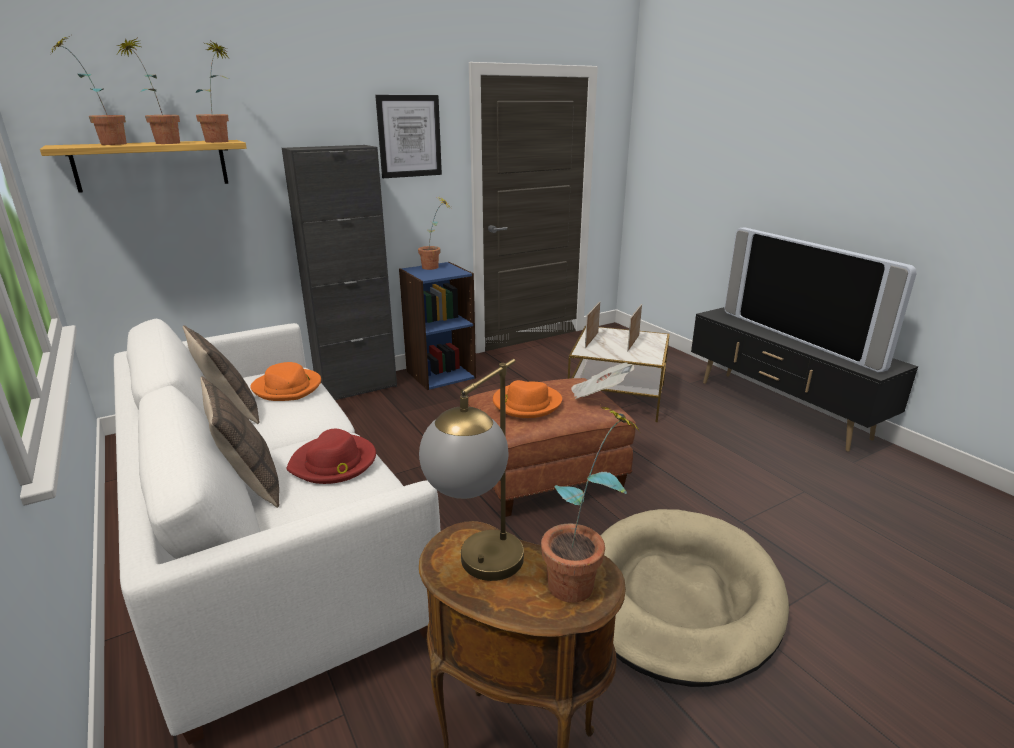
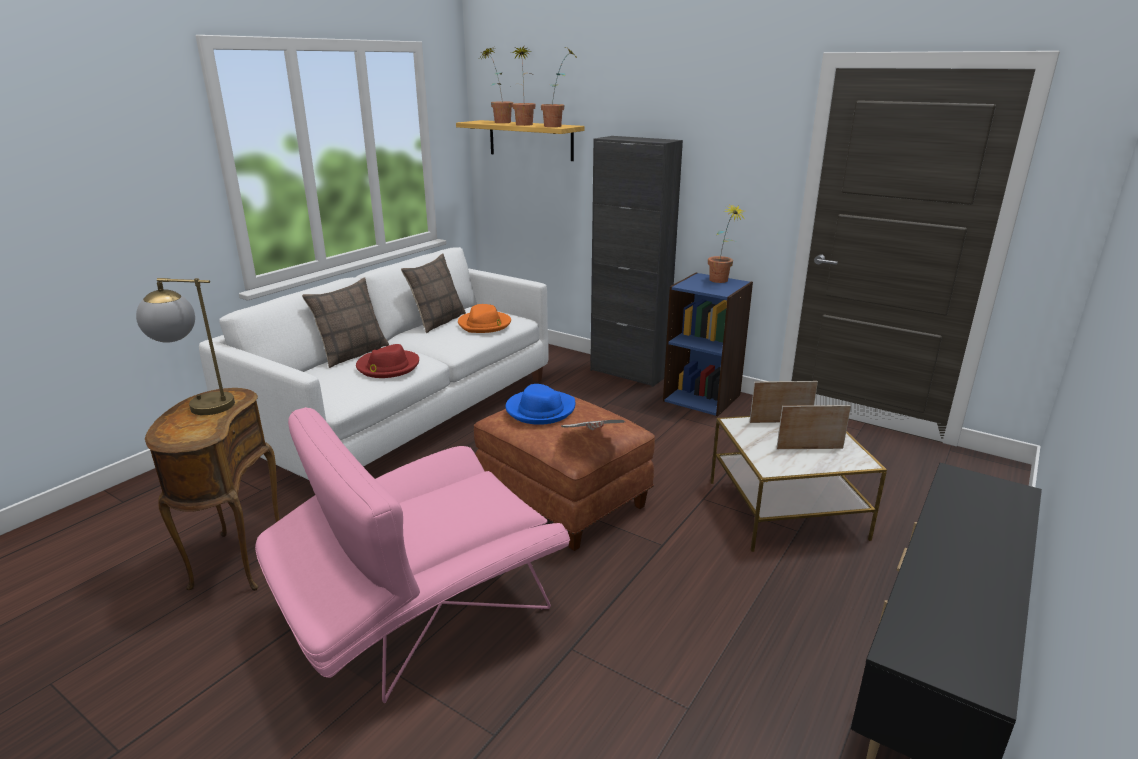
camera: 65 degrees right, 0 degrees up
(409, 136) = (734, 136): picture -> none
(526, 403) = (540, 410): orange hat -> blue hat
(582, 580) = (189, 434): potted plant -> none
(678, 597) = (417, 614): beige dog bed -> pink armchair
(799, 337) = (971, 564): television -> none

